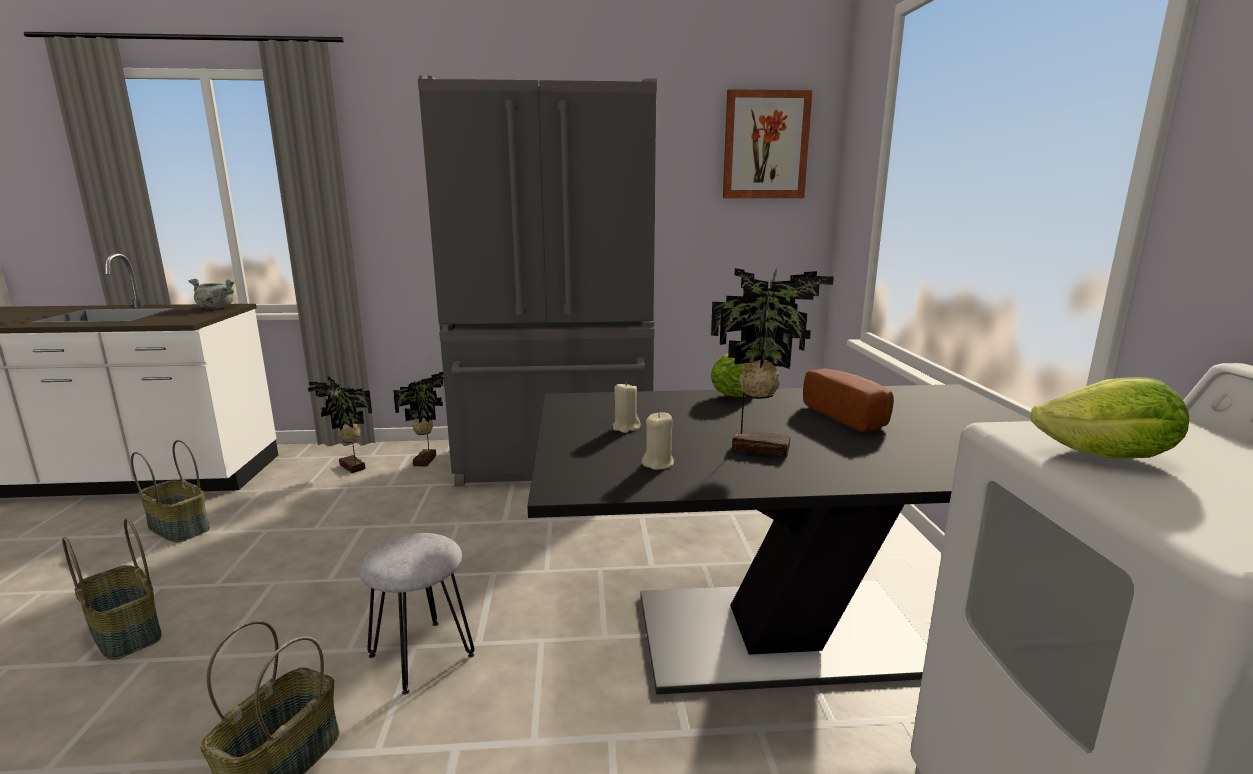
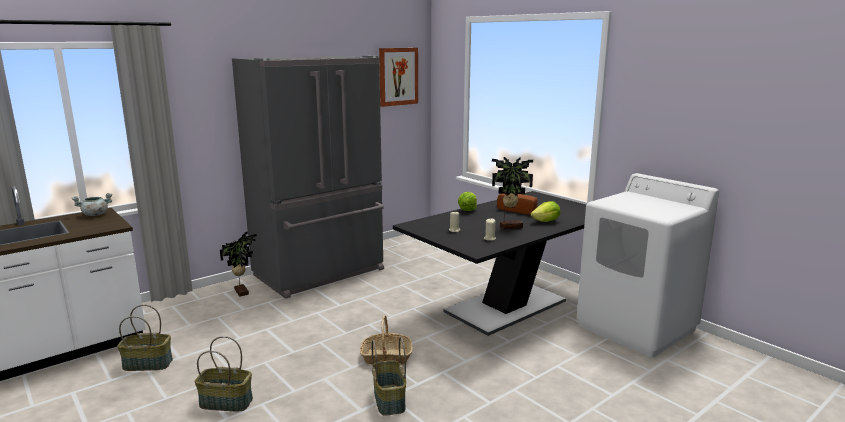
camera: 35 degrees left, 0 degrees up
(350, 468) = (198, 308): potted plant -> none
(421, 655) = (386, 357): grey stool -> basket
(1107, 457) = (626, 204): lettuce -> lettuce (546, 221)

